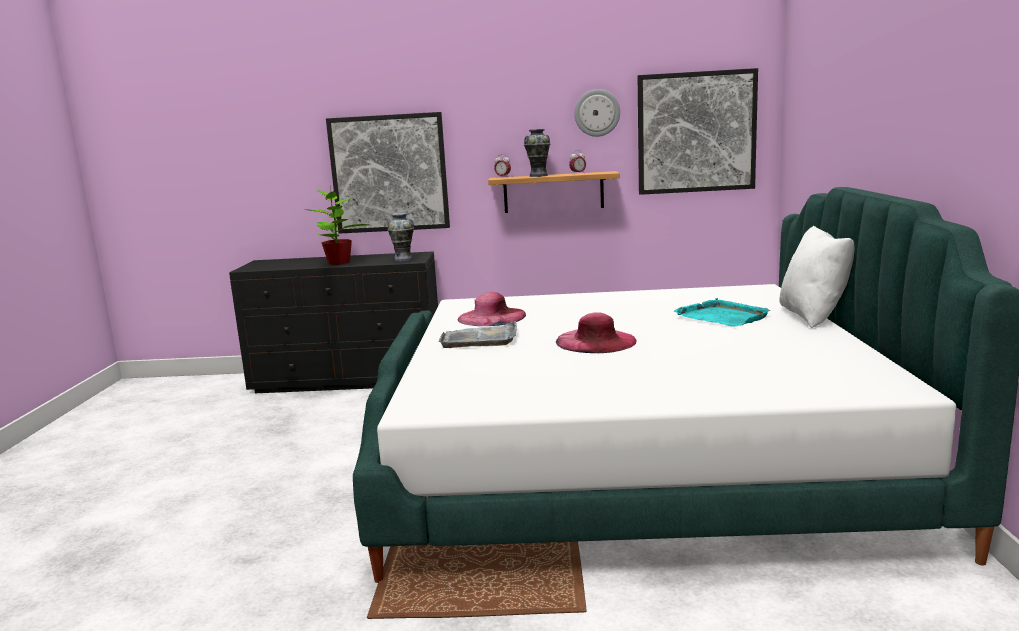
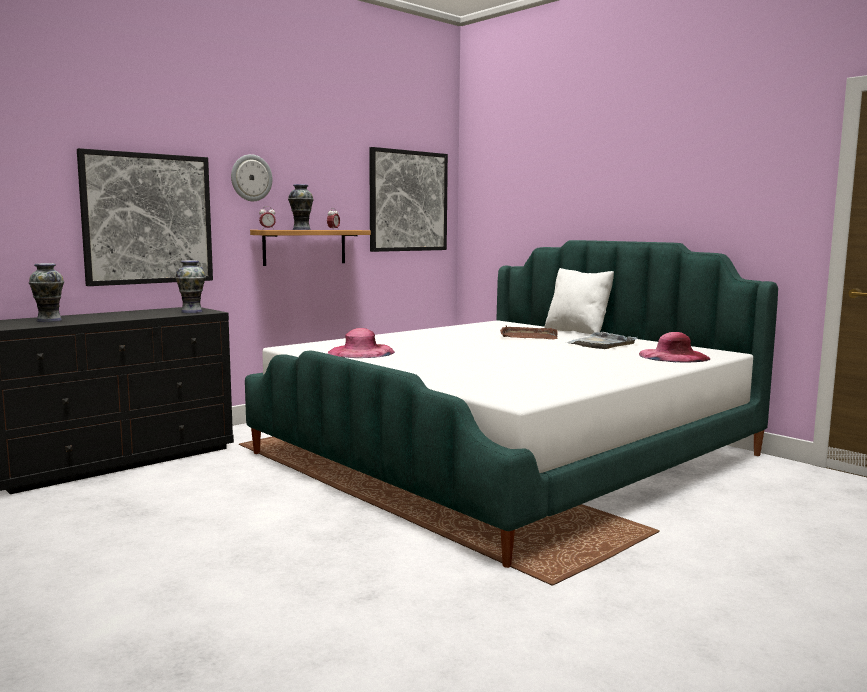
camera: 45 degrees left, 5 degrees down
(293, 263) = (48, 320): none -> vase
(339, 262) = (118, 317): potted plant -> none
(480, 339) = (405, 363): grey tray -> grey tray (601, 344)
(596, 341) = (496, 355): pink hat -> pink hat (674, 356)
(597, 113) = (340, 176): wall clock -> wall clock (251, 178)
(722, 317) = (528, 336): turquoise tray -> brown tray

